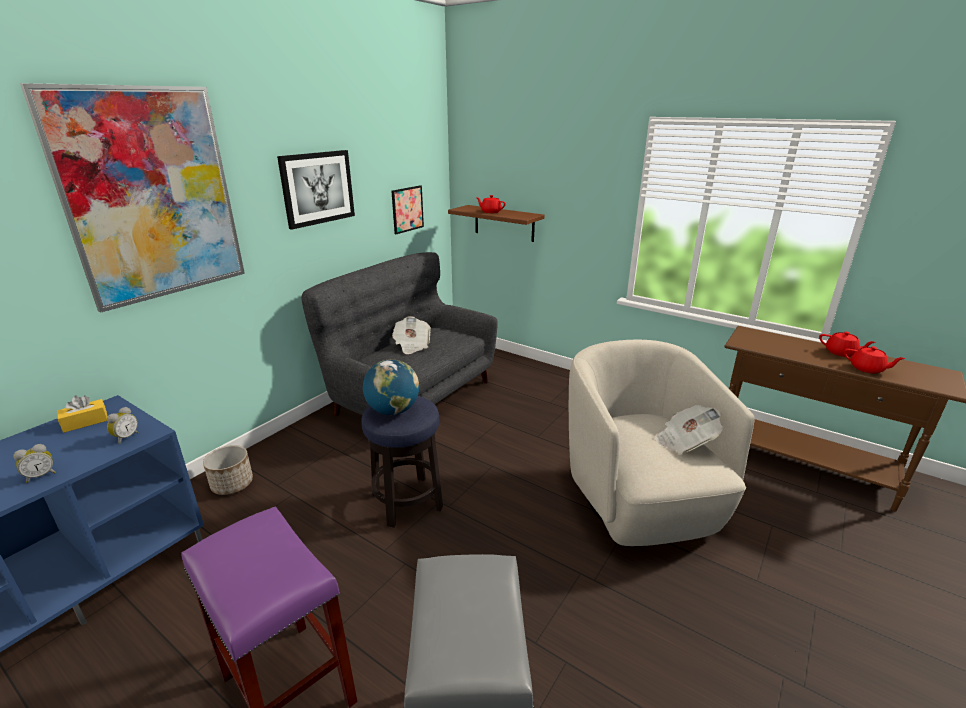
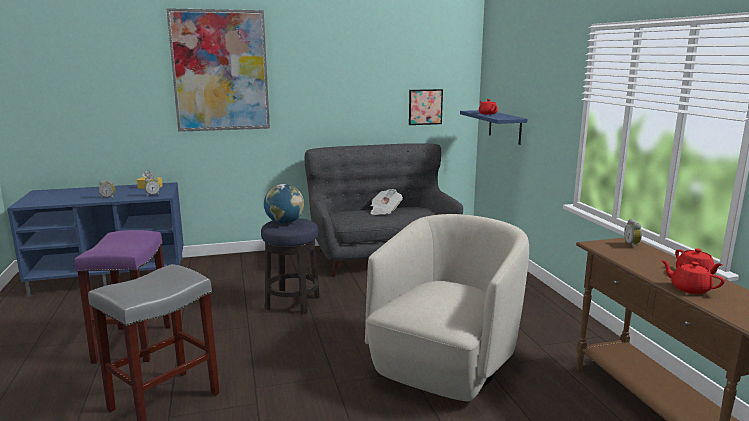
camera: 40 degrees right, 10 degrees down
(232, 484) = (223, 263): planter -> none
(317, 188) = (338, 80): picture -> none
(504, 223) = (505, 126): brown shelf -> blue shelf
(684, 442) = (459, 303): newspaper -> none
(758, 335) = (632, 245): none -> alarm clock
(867, 369) = (689, 288): red teapot -> red teapot turned 150 degrees clockwise

